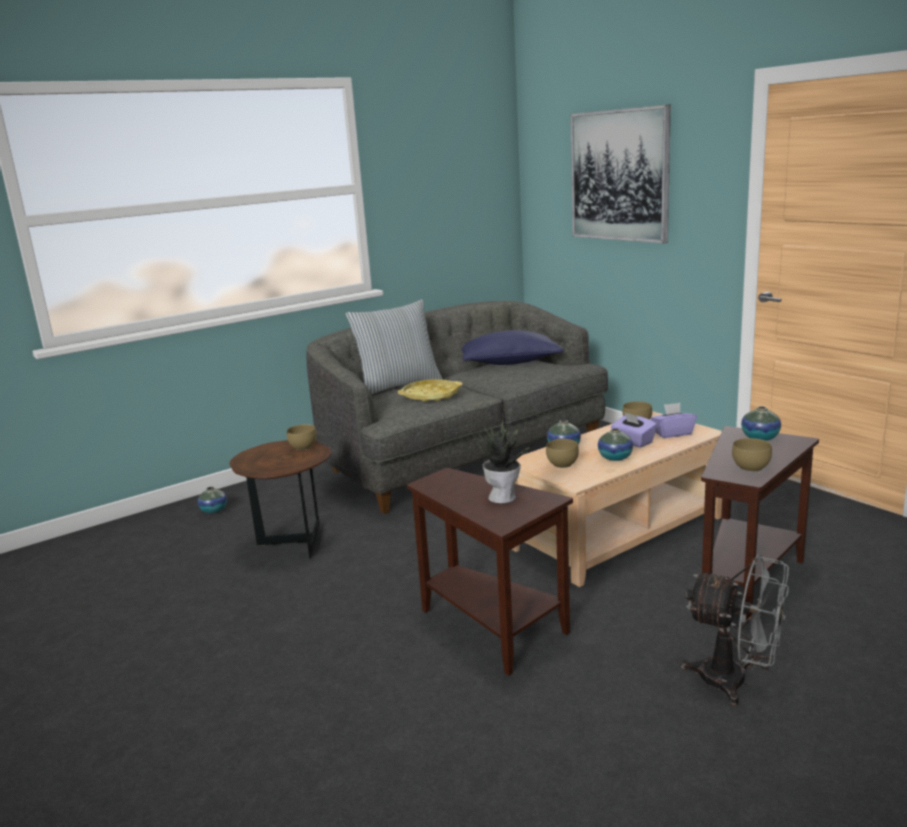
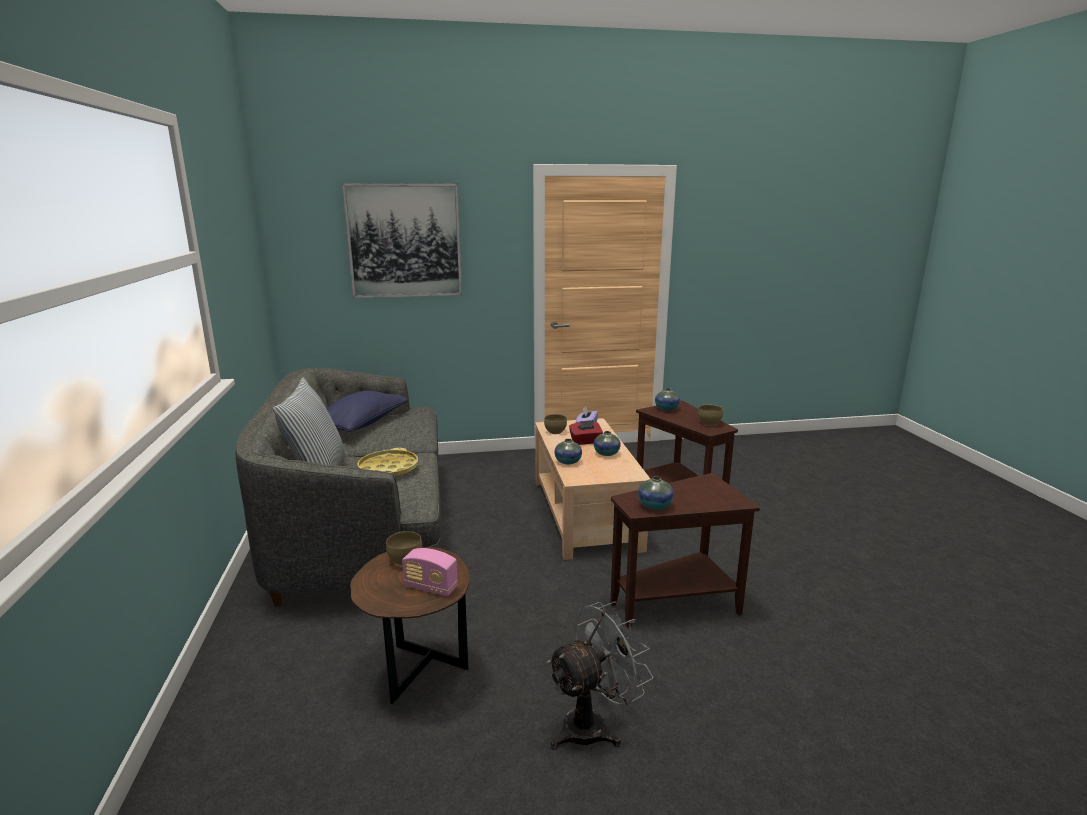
camera: 65 degrees left, 0 degrees up
(214, 510) = (236, 727): vase -> vase (654, 505)
(272, 465) = (431, 587): none -> radio
(503, 497) = (692, 491): potted plant -> none
(563, 465) = (599, 470): brown bowl -> none
(633, 442) = (585, 442): purple tissue box -> red tissue box
(736, 682) = (784, 542): grey fan -> grey fan (593, 725)

